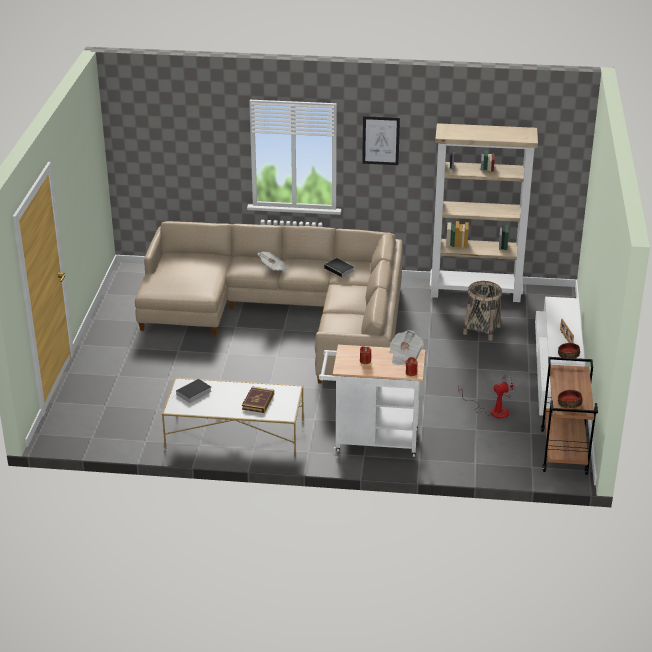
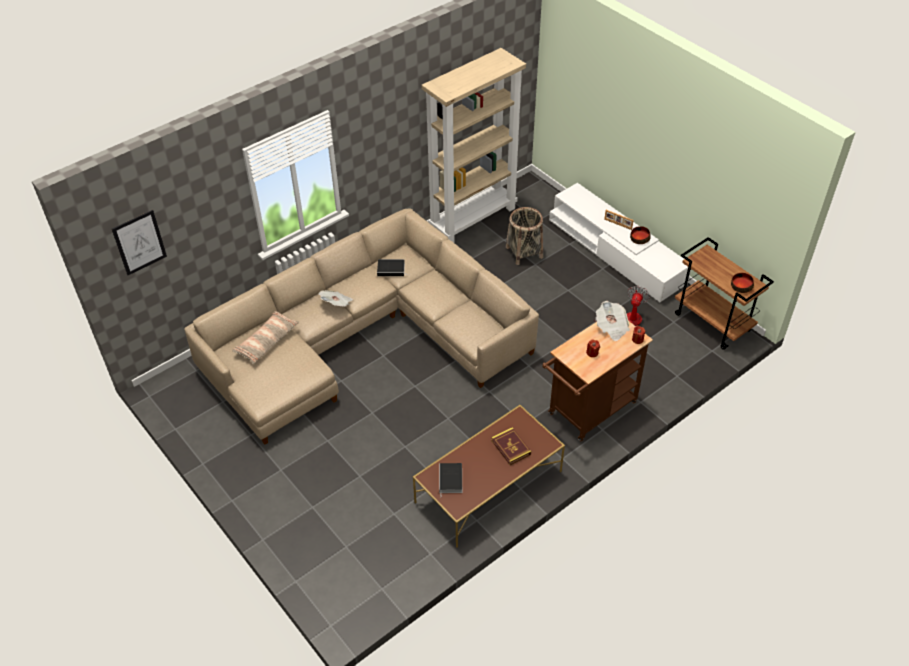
camera: 45 degrees left, 15 degrees up
(199, 263) = (266, 341): none -> pillow
(236, 434) = (489, 486): white coffee table -> brown coffee table
(371, 440) = (588, 411): white cart -> brown cart
(380, 140) = (373, 126): picture -> picture (139, 242)

